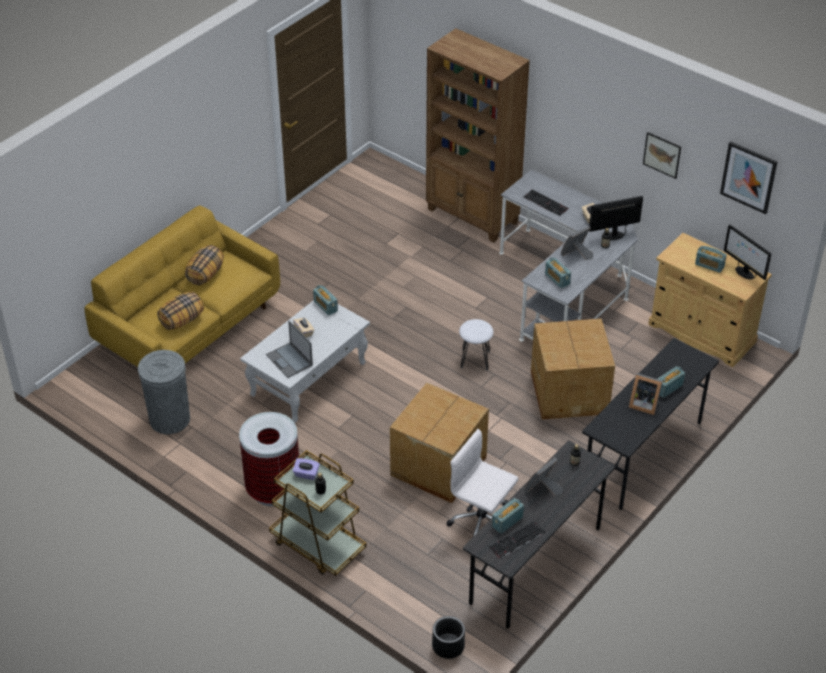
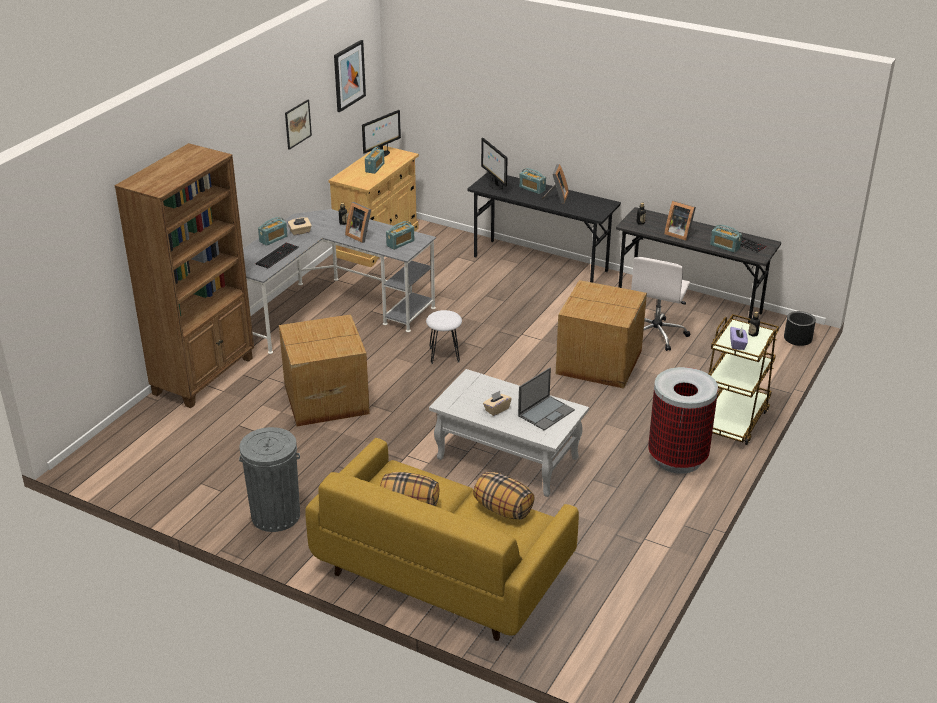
camera: 100 degrees left, 10 degrees down
(169, 419) = (610, 555): grey trash can -> grey trash can (275, 515)
(325, 306) = (449, 400): radio -> radio (273, 239)
(570, 391) = (473, 301): cardboard box -> cardboard box (325, 399)
(614, 235) = (327, 219): monitor -> monitor (495, 185)

